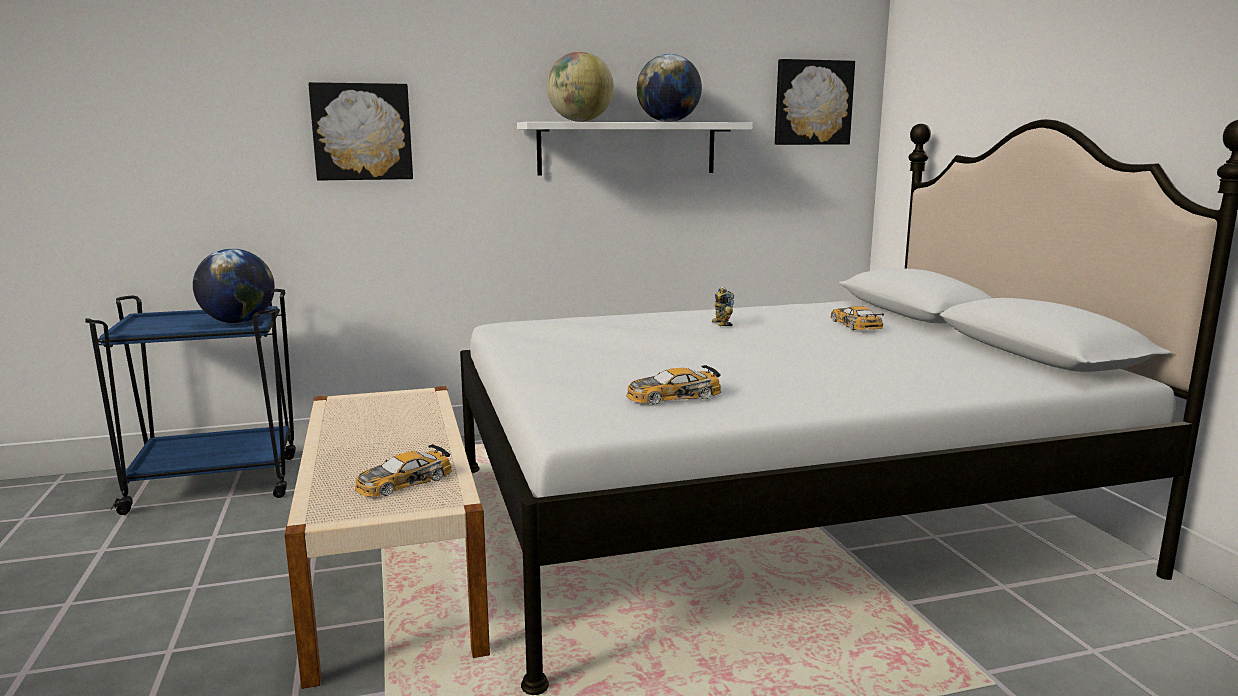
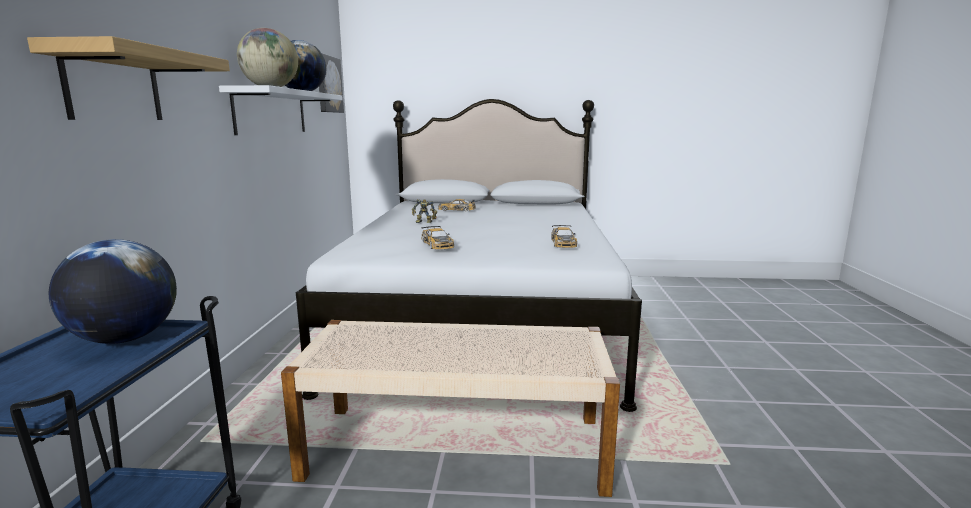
camera: 70 degrees left, 0 degrees up
(362, 132) = (113, 85): picture -> shelf
(403, 482) = (544, 343): toy car -> toy car (437, 244)

